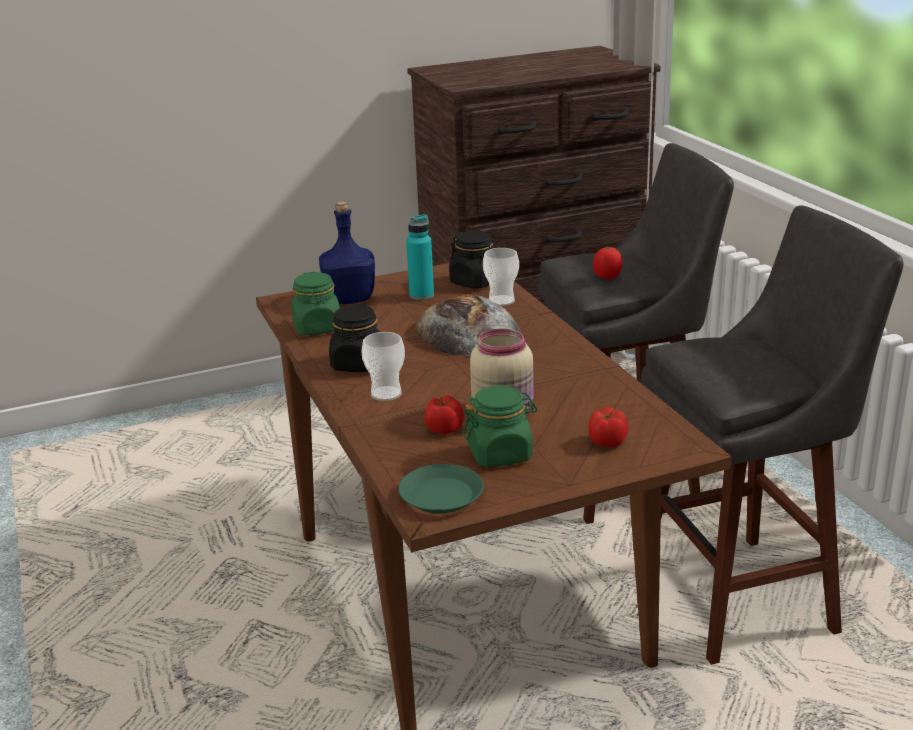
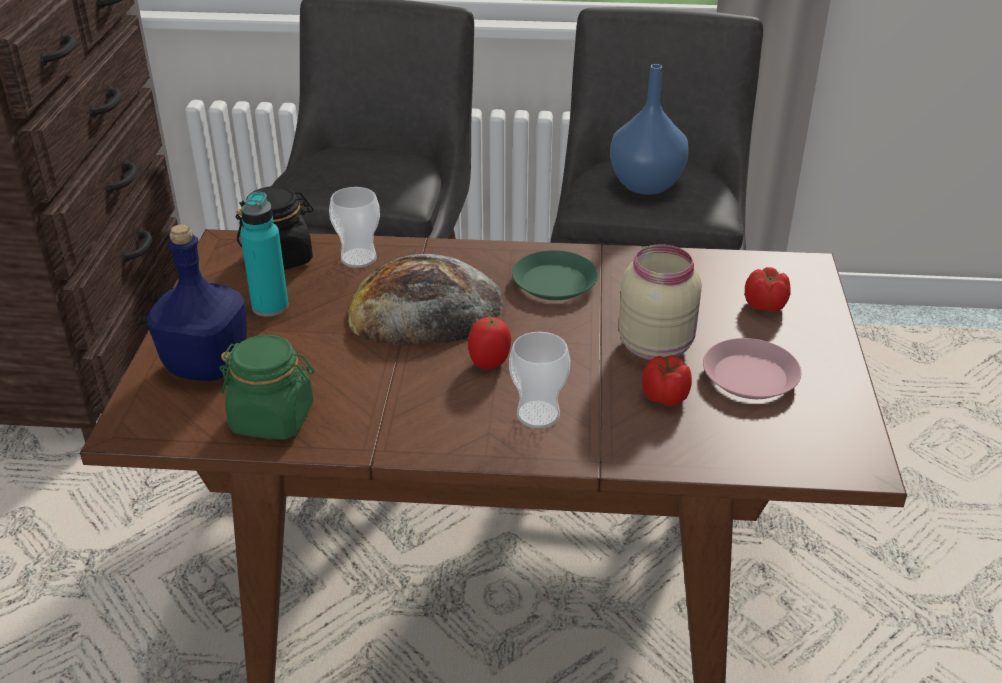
camera: 65 degrees left, 10 degrees up
(358, 364) = (430, 414): black jar -> none
(442, 496) = (822, 443): green plate -> green plate (554, 282)
(500, 454) = (750, 376): green jar -> pink plate
(607, 277) = (384, 177): tomato -> tomato (490, 362)
(729, 357) = (646, 184): none -> blue vase

